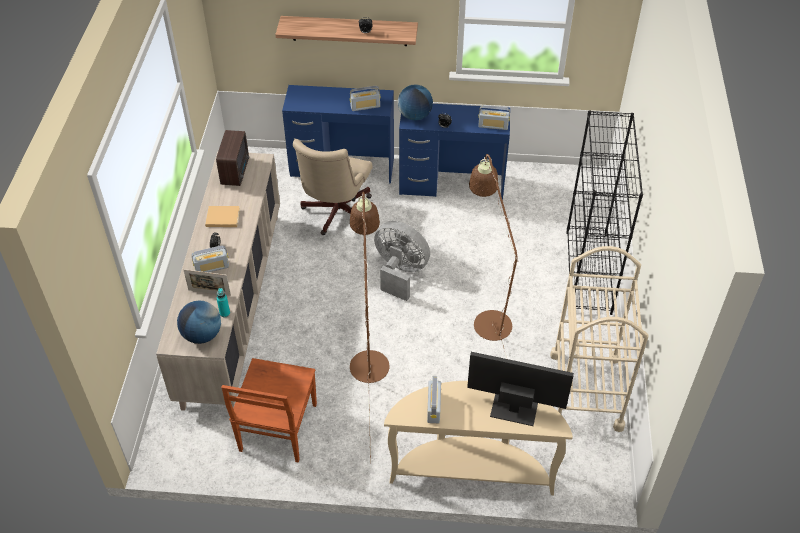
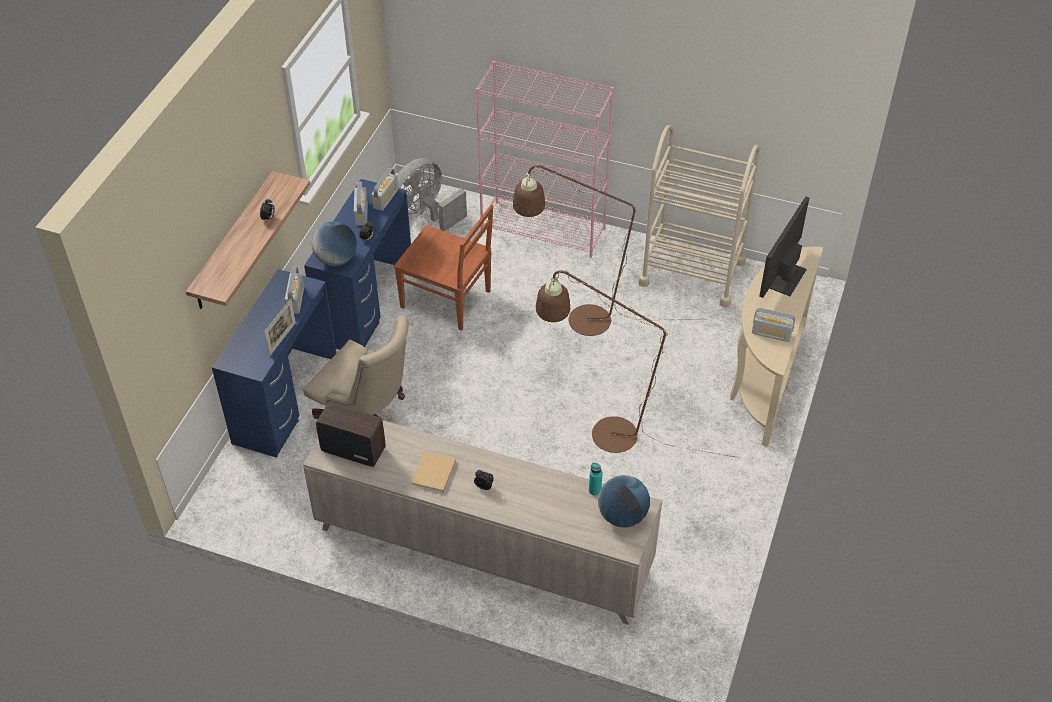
camera: 75 degrees left, 0 degrees up
(209, 292) = (557, 501): picture frame -> picture frame (282, 339)
(212, 267) = (517, 494): radio -> radio (361, 213)
(277, 429) = (678, 532): brown chair -> brown chair (447, 300)
(400, 272) = (487, 380): grey fan -> grey fan (425, 215)
(589, 272) = (543, 229): black bookcase -> pink bookcase

